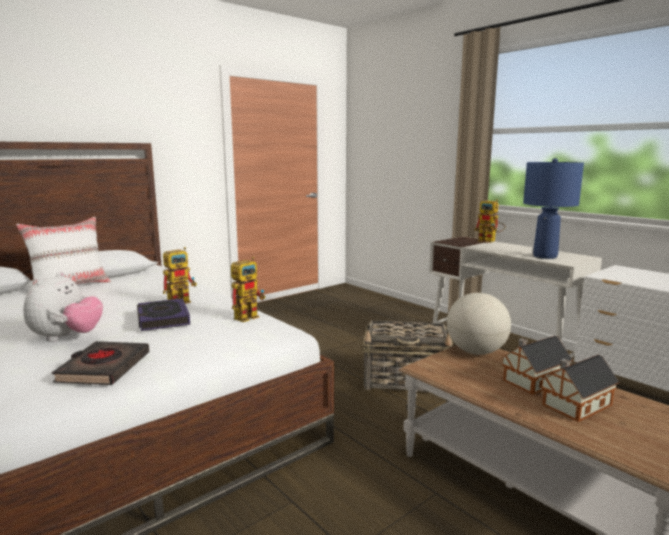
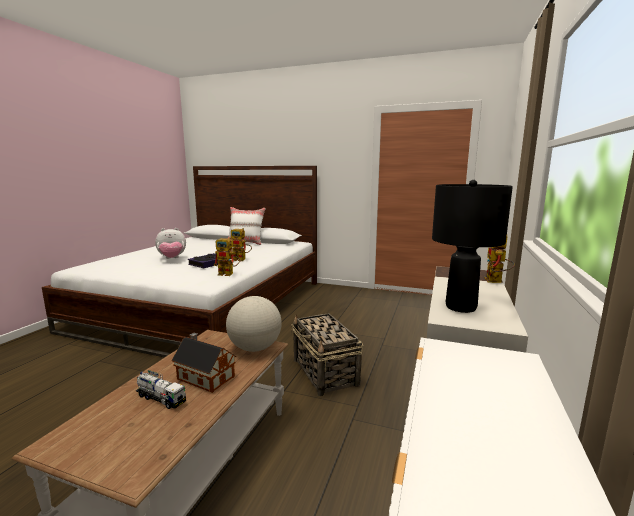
camera: 60 degrees right, 0 degrees up
(104, 368) = (139, 271): black book -> none
(545, 256) = (460, 307): blue table lamp -> black table lamp
(574, 405) = (161, 399): toy house -> toy truck

